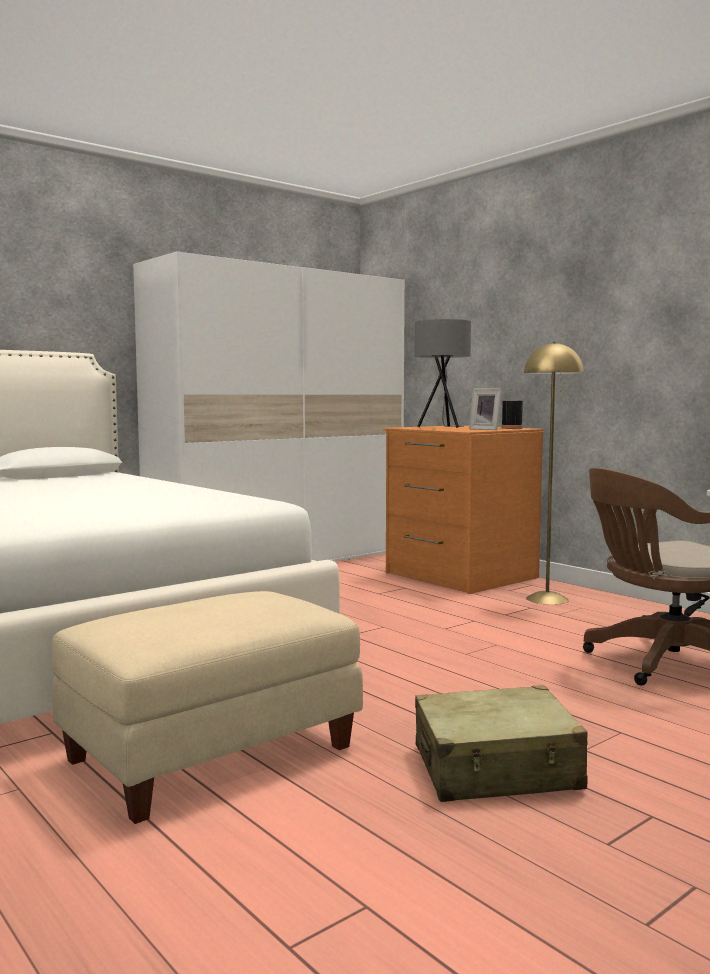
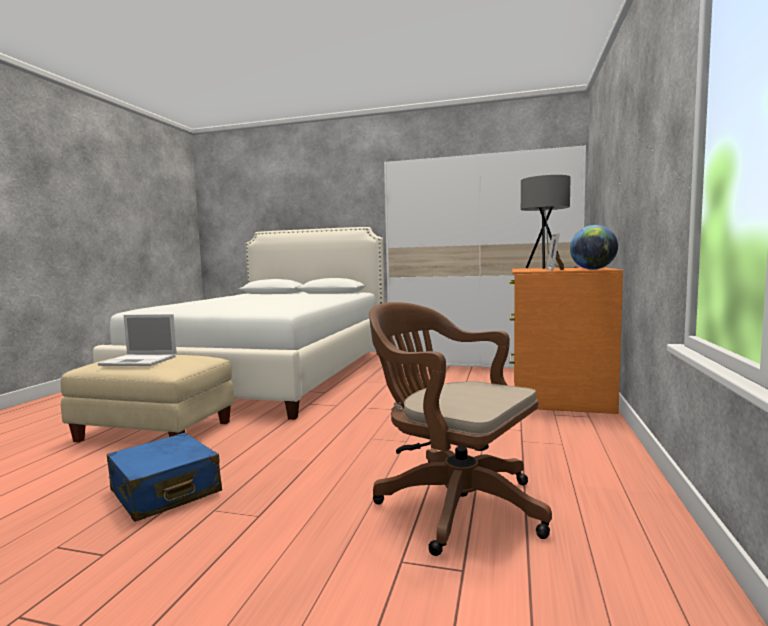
camera: 55 degrees right, 0 degrees up
(219, 615) = (140, 361): none -> laptop
(496, 769) = (165, 491): beige suitcase -> blue suitcase
(511, 428) = (593, 269): black bottle -> globe
(547, 599) = (558, 429): yellow floor lamp -> none

